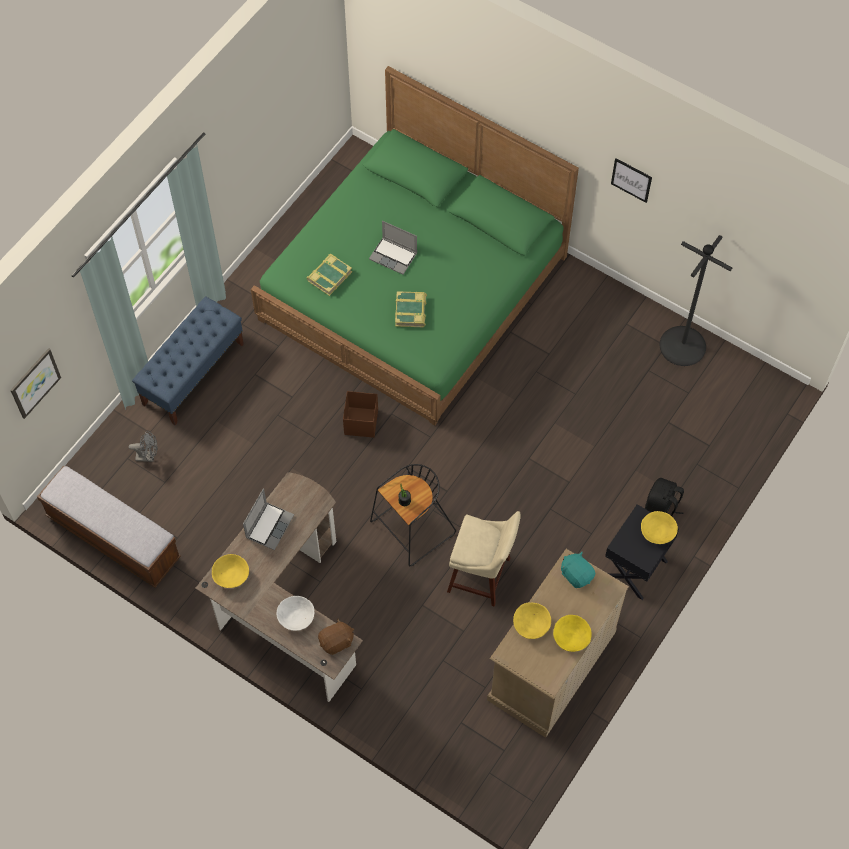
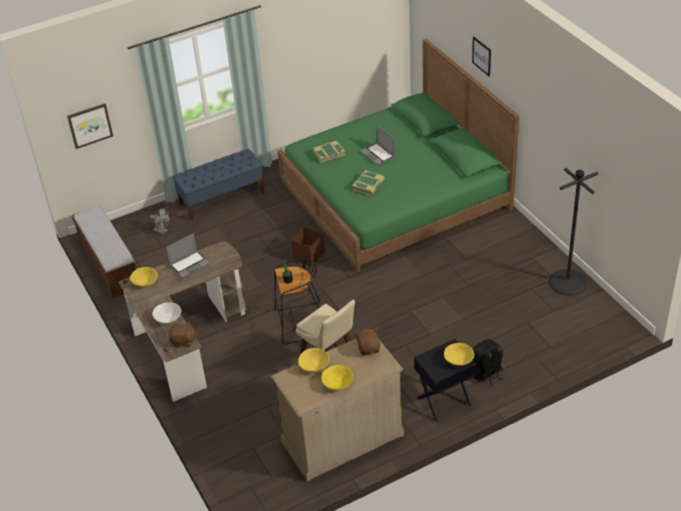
camera: 30 degrees right, 20 degrees down
(576, 574) = (368, 348): turquoise plush toy -> brown plush toy
(631, 180) = (548, 125): picture -> picture (481, 56)

